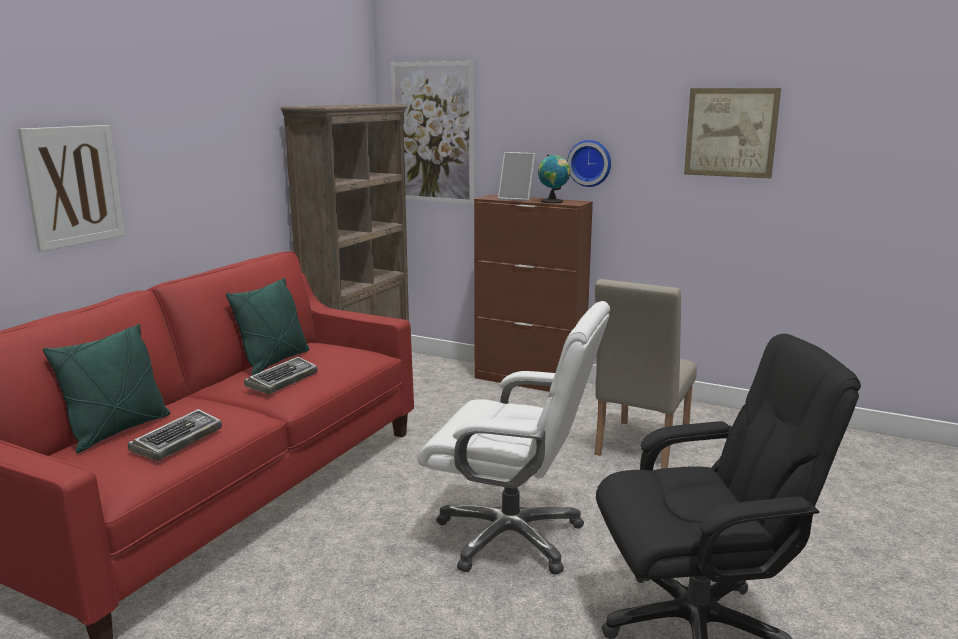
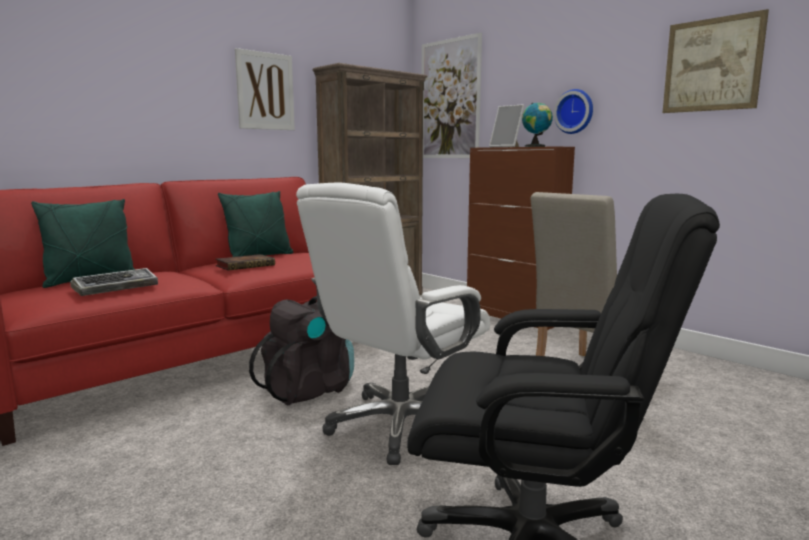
camera: 20 degrees right, 5 degrees down
(73, 186) = (114, 101): picture -> picture (265, 91)
(282, 380) = (246, 266): keyboard -> book
(388, 512) = (309, 389): none -> black backpack
(512, 536) = (399, 425): white office chair -> white office chair turned 90 degrees clockwise

